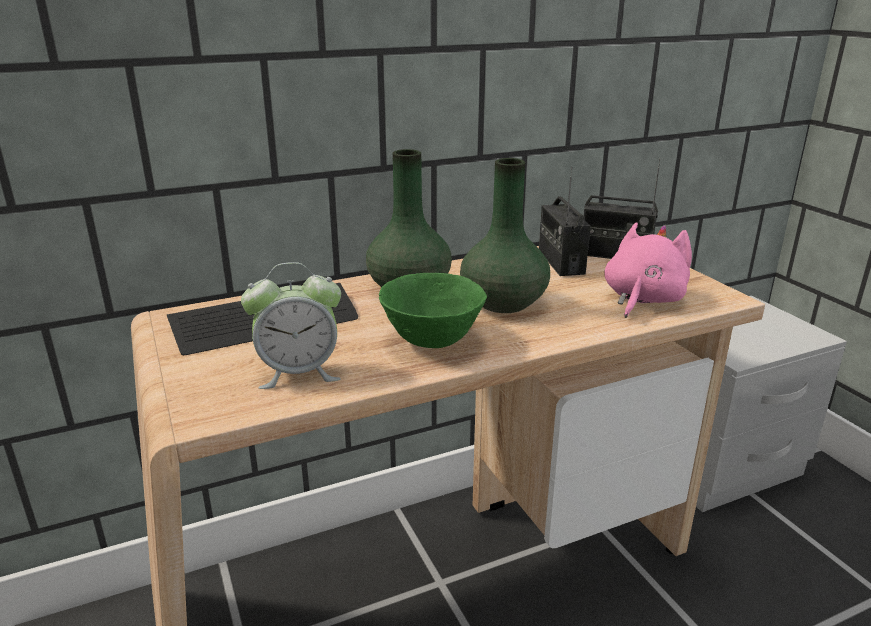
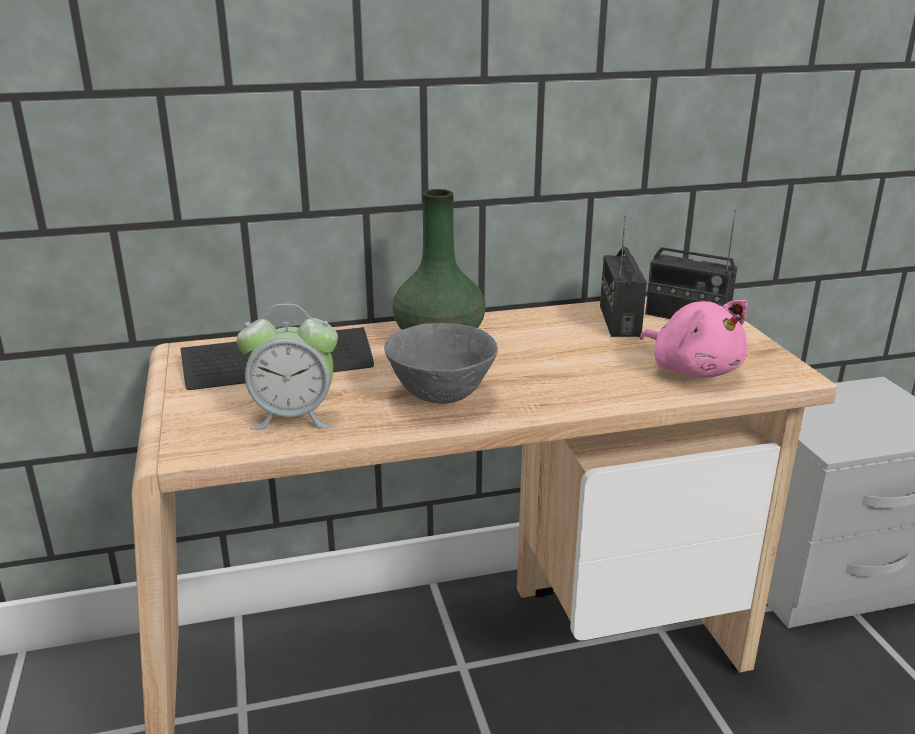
camera: 10 degrees right, 0 degrees up
(432, 340) = (441, 395): green bowl -> grey bowl
(503, 303) = (534, 362): green vase -> none
(642, 299) = (693, 369): pink plush toy -> pink plush toy turned 105 degrees clockwise

